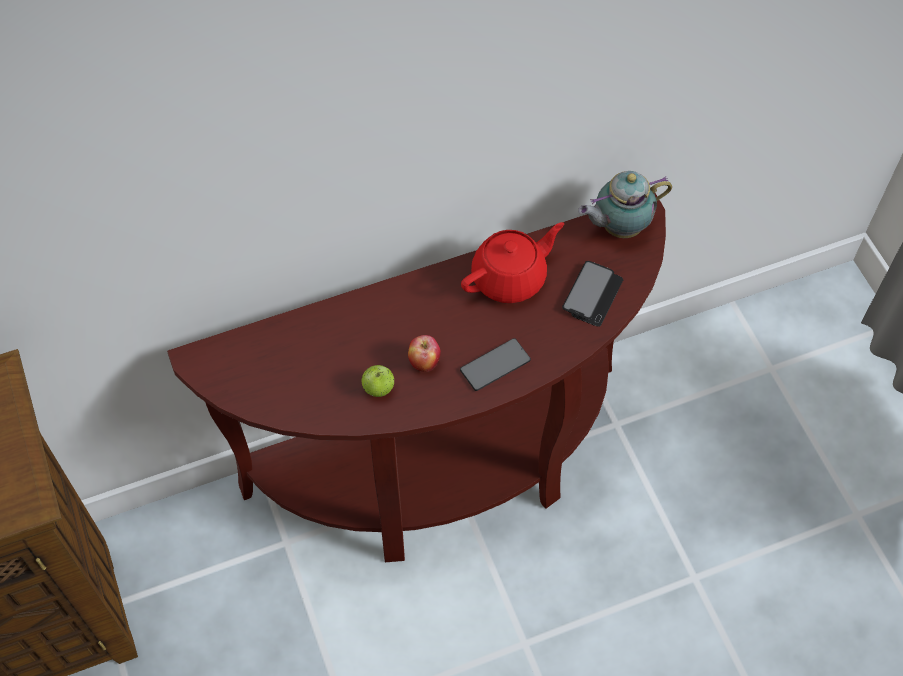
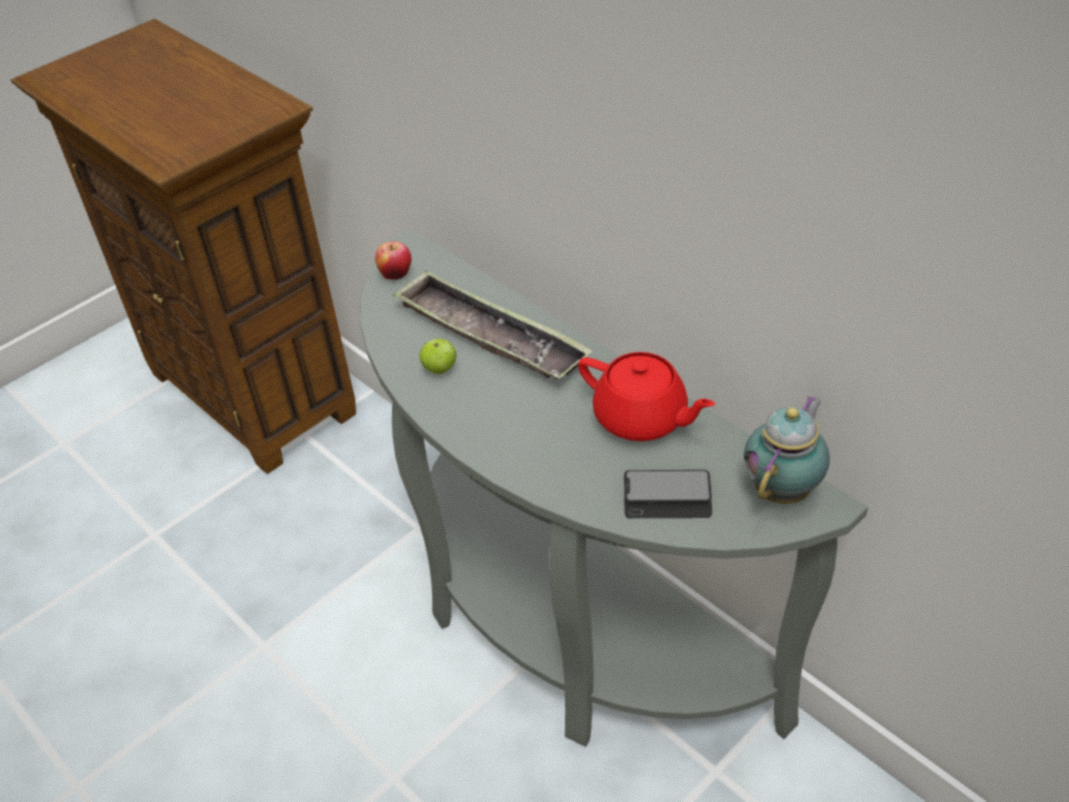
camera: 70 degrees right, 15 degrees down
(359, 339) = (490, 335): none -> tray
(424, 362) = (490, 390): apple -> apple (396, 275)
(446, 469) = (563, 624): brown console table -> grey console table
(495, 365) = (518, 445): phone -> none
(618, 227) = (784, 488): teapot -> teapot turned 75 degrees clockwise

